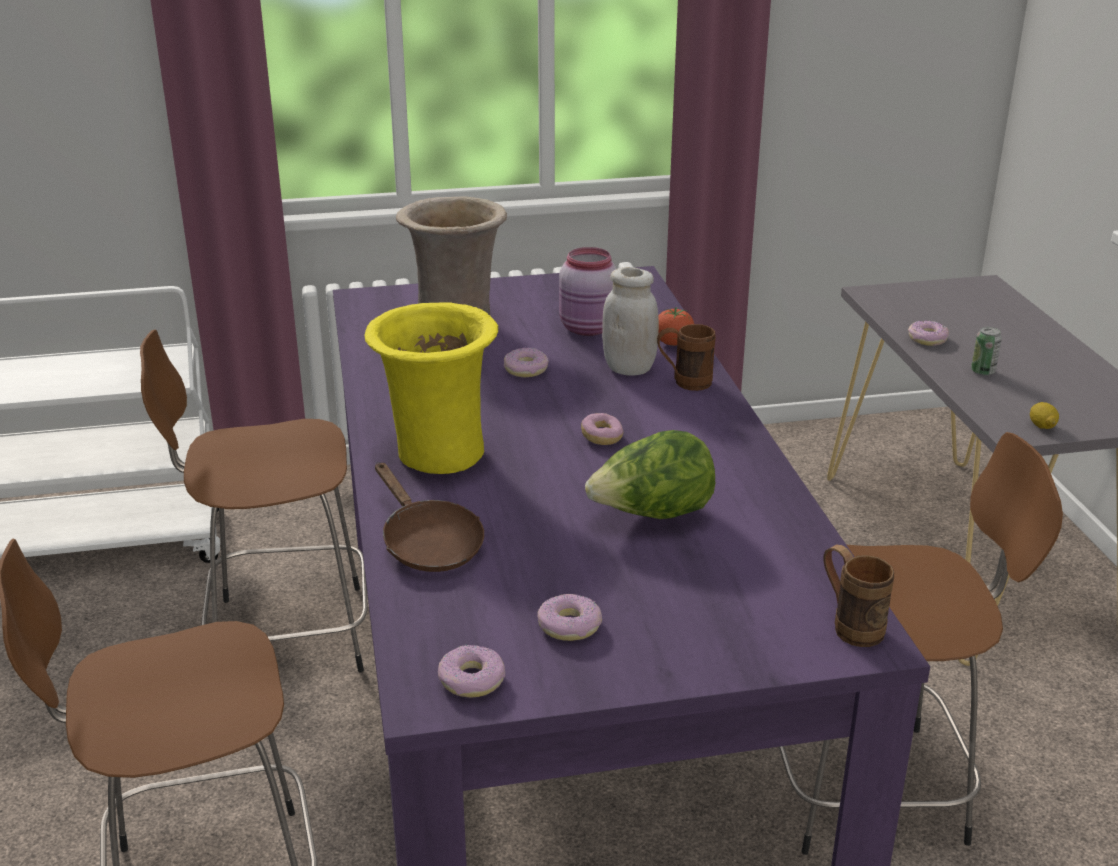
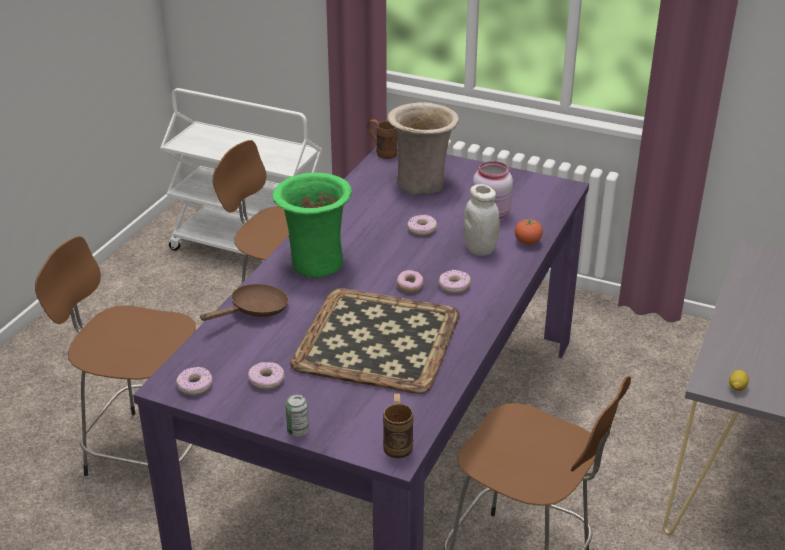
camera: 35 degrees right, 5 degrees up
(428, 543) = (254, 310): brown frying pan -> brown frying pan turned 135 degrees counterclockwise
(436, 455) = (314, 264): yellow vase -> green vase
(652, 515) = (378, 341): lettuce -> tray
(684, 383) = (499, 270): brown mug -> brown mug (382, 152)
(927, 339) = (745, 298): donut -> donut (454, 286)
(983, 371) = (751, 335): can -> can (298, 431)

